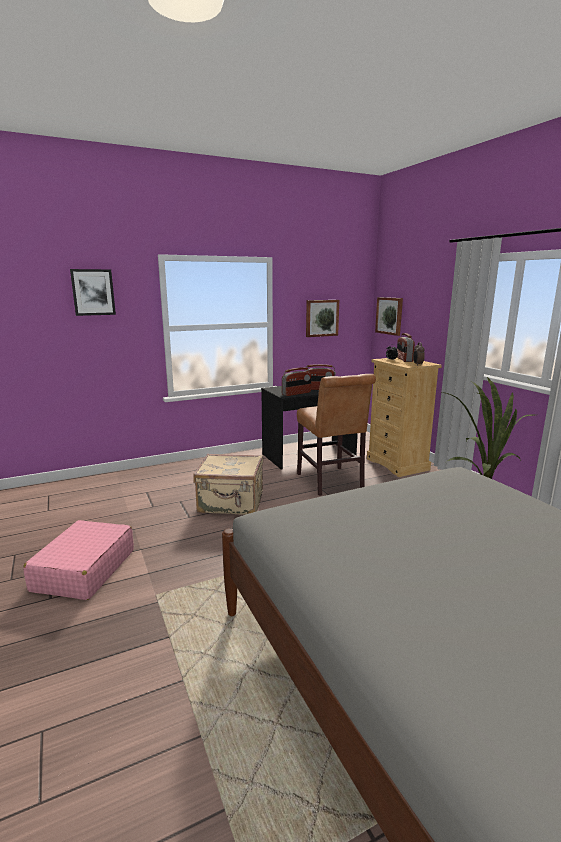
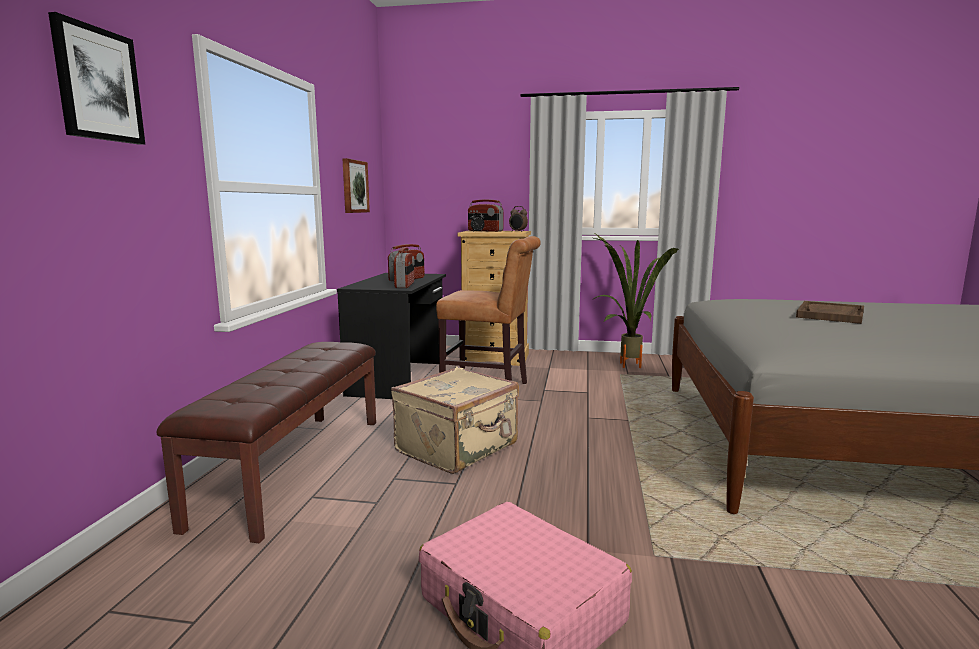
camera: 55 degrees left, 5 degrees down
(170, 477) = (294, 467): none -> brown bench
(389, 315) = (419, 186): picture -> none
(446, 520) = (830, 314): none -> brown tray

